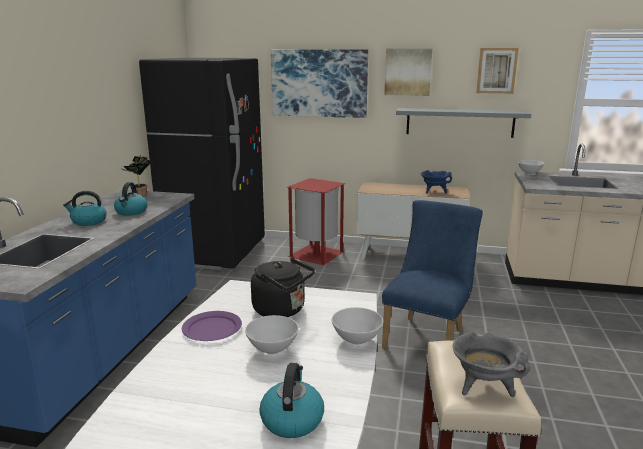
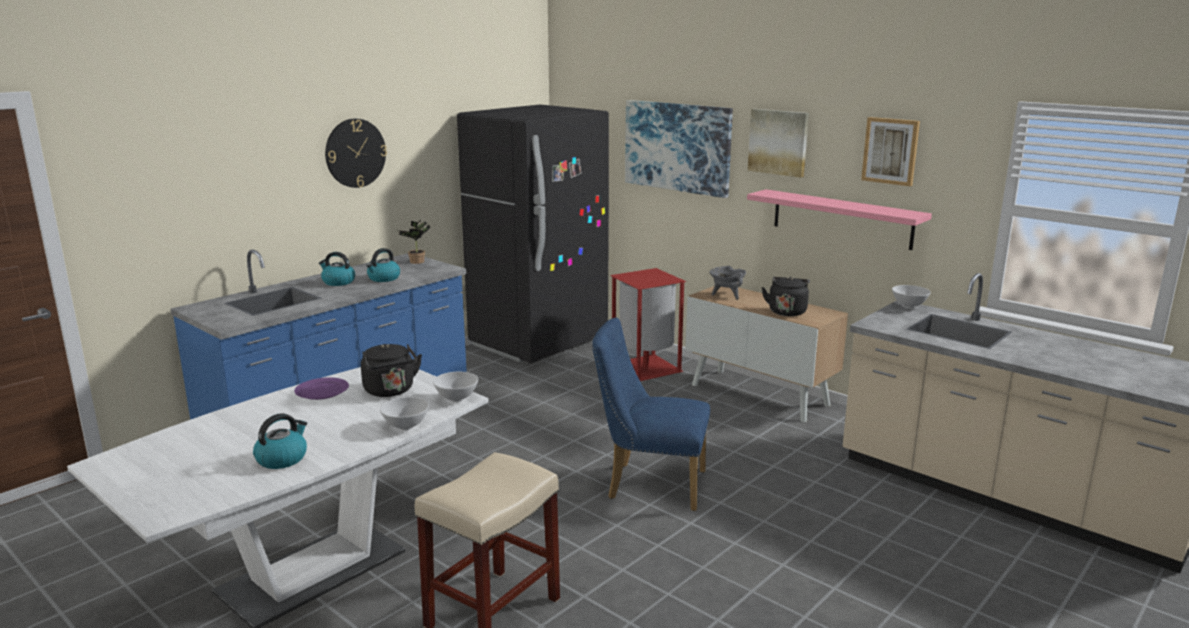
camera: 30 degrees right, 0 degrees up
(69, 93) = (355, 153): none -> wall clock
(272, 350) = (337, 416): white bowl -> white bowl (456, 399)
(427, 337) = (649, 484): blue chair -> blue chair turned 135 degrees counterclockwise
(434, 192) = (787, 311): blue cooking pot -> black kettle
(459, 122) = (841, 219): grey shelf -> pink shelf
(484, 388) = (466, 492): grey cooking pot -> grey cooking pot (727, 295)

